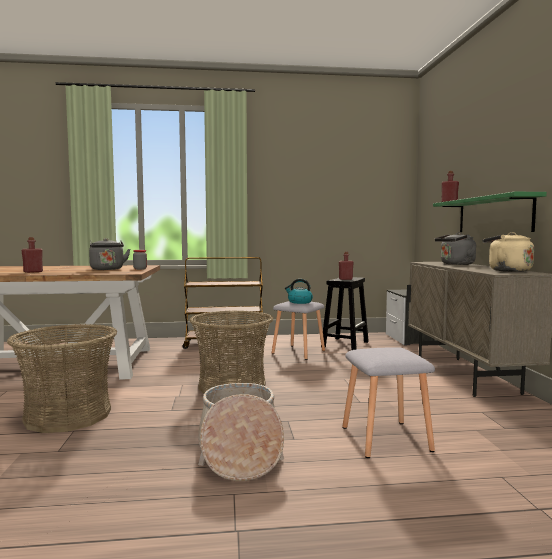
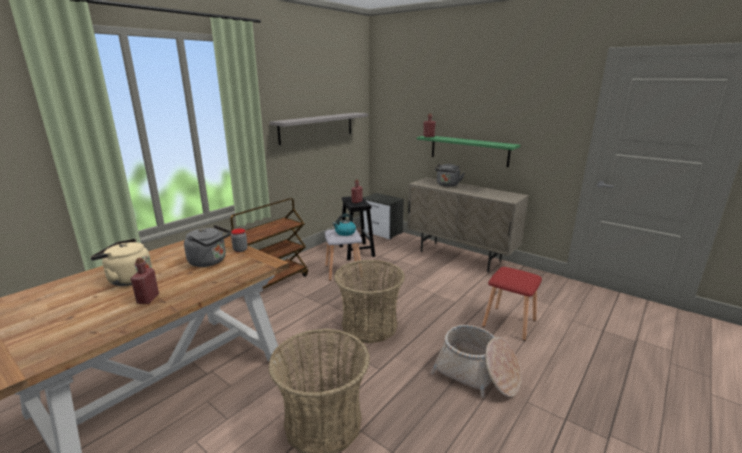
camera: 45 degrees left, 15 degrees up
(327, 197) = (317, 127): none -> grey shelf
(384, 438) = (508, 323): grey stool -> red stool
(506, 270) = (501, 194): beige kettle -> beige kettle (127, 279)

